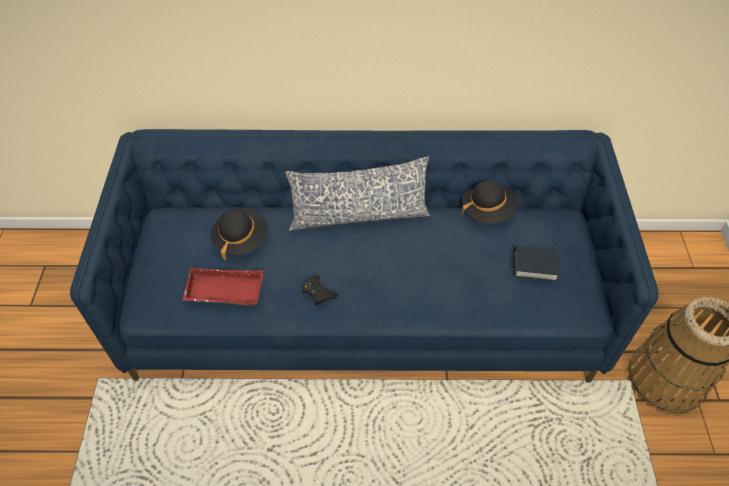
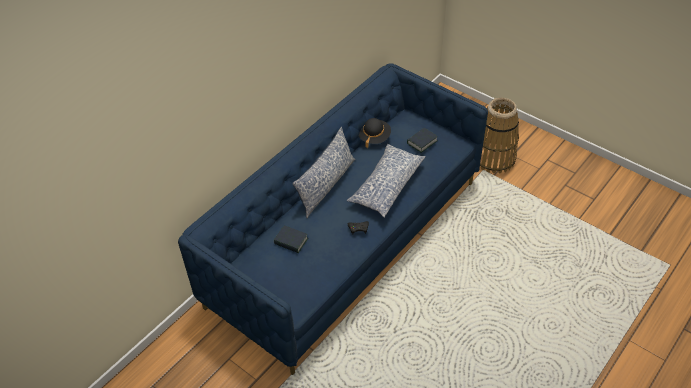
camera: 50 degrees left, 5 degrees down
(223, 292) = (319, 267): red tray -> none
(241, 239) = (291, 241): black hat -> book
(418, 276) = (386, 186): none -> pillow

